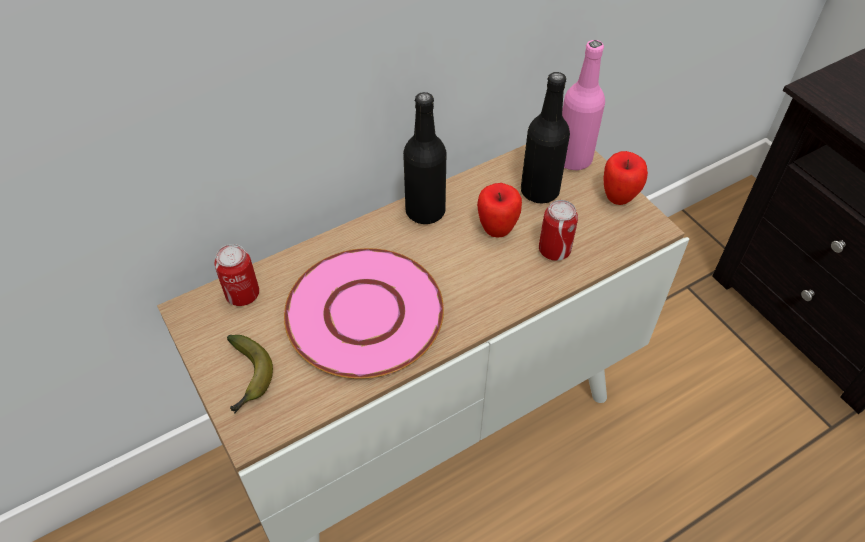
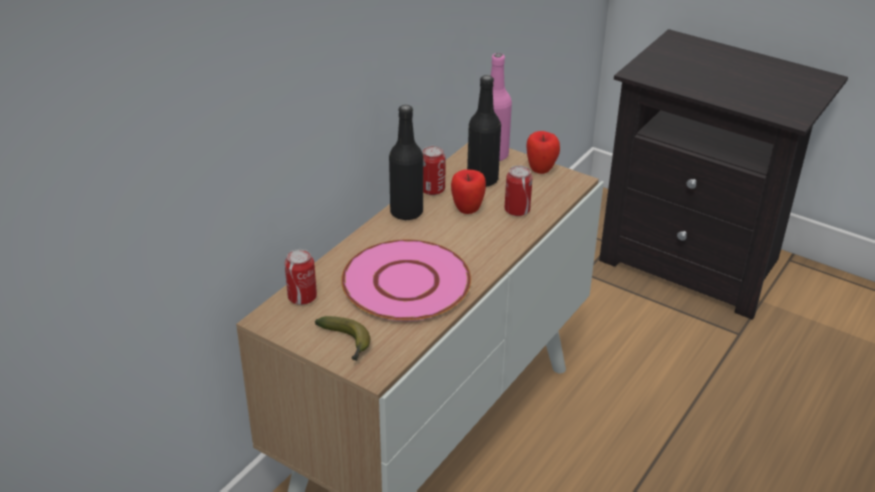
camera: 25 degrees left, 15 degrees down
(473, 188) = (432, 190): none -> can

